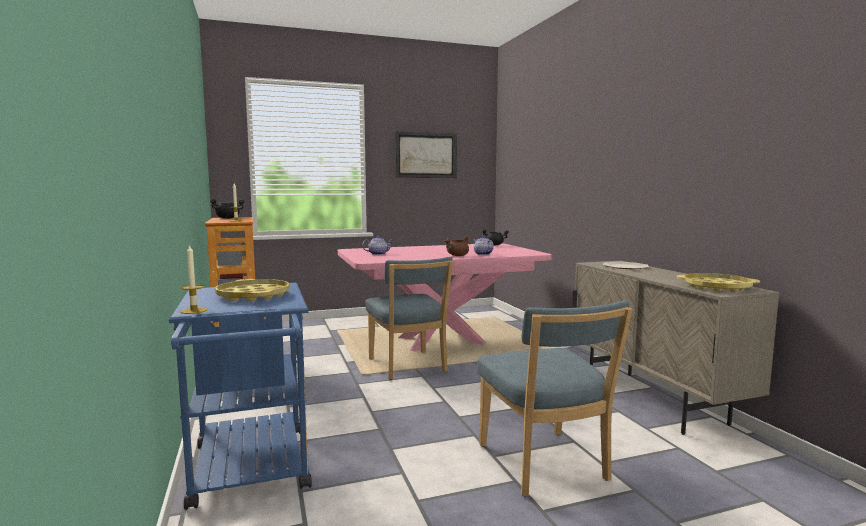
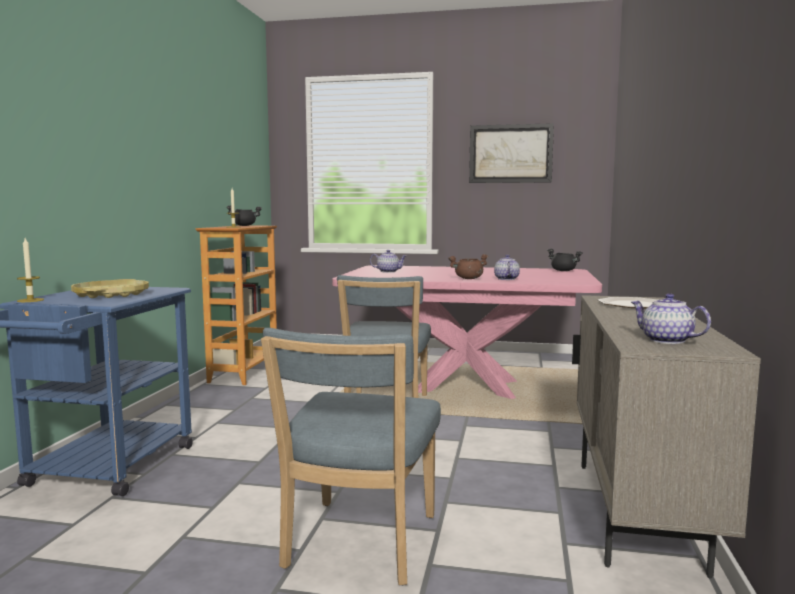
camera: 30 degrees right, 0 degrees up
(716, 287) = (666, 340): yellow tray -> teapot

